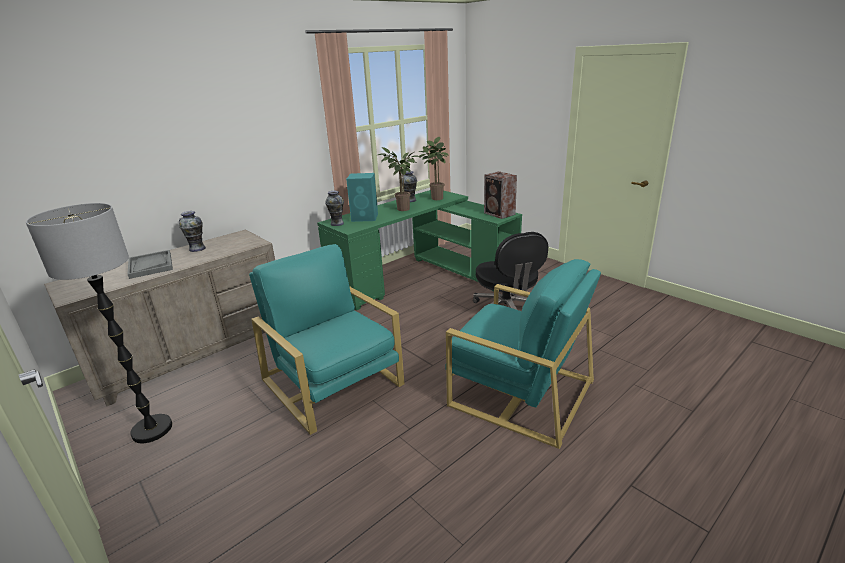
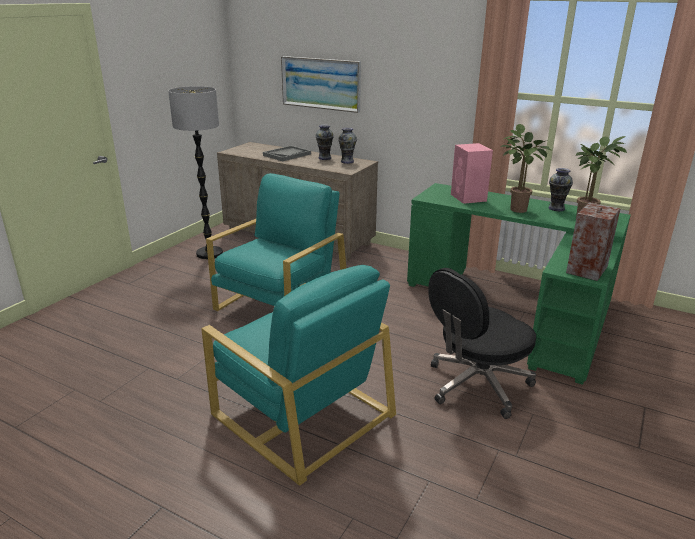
camera: 70 degrees right, 0 degrees up
(148, 169) = (321, 83): none -> picture
(337, 223) = (438, 190): vase -> vase (347, 161)
(365, 217) = (468, 198): turquoise speaker -> pink speaker
(520, 392) = (302, 413): turquoise armchair -> turquoise armchair turned 60 degrees counterclockwise

